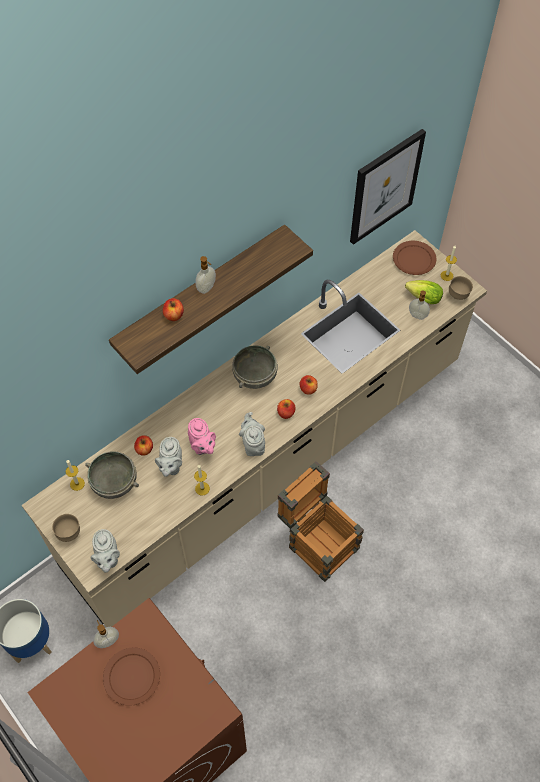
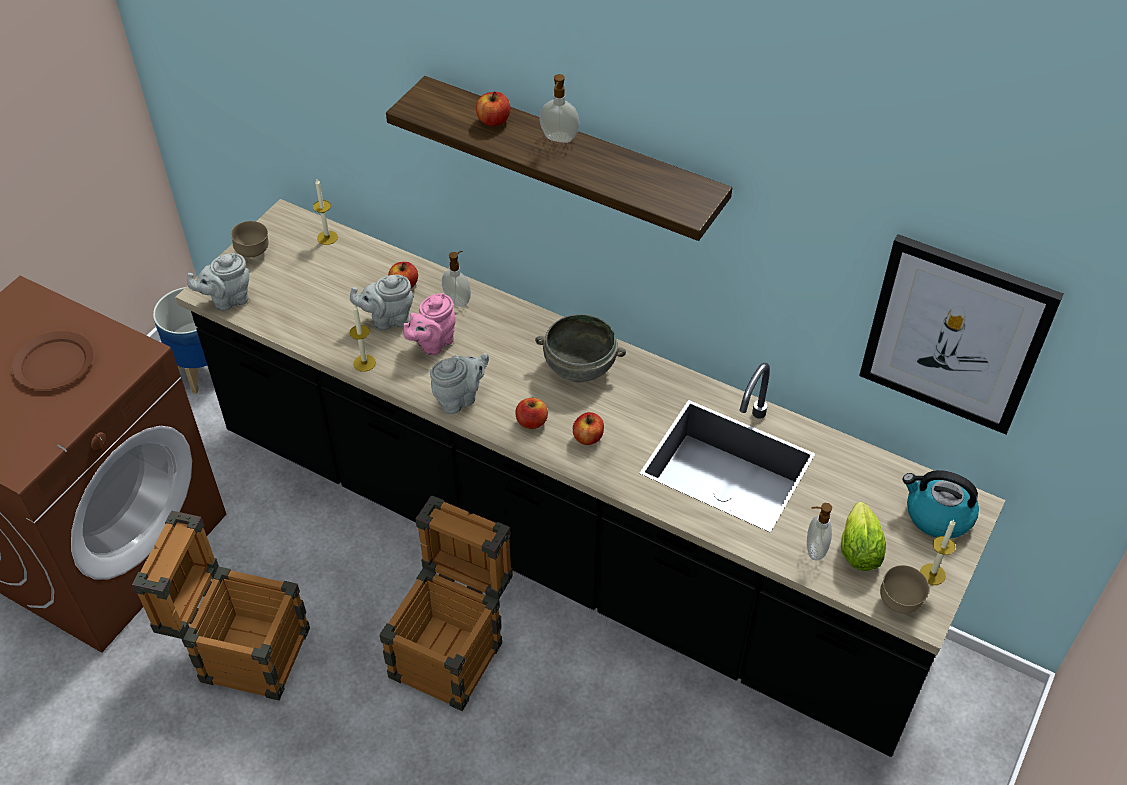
camera: 70 degrees right, 10 degrees down
(107, 640) = (100, 325): soap dispenser -> soap dispenser (458, 300)
(115, 482) = (342, 272): grey bowl -> none
(270, 462) = (563, 544): beige counter -> black counter
(276, 662) = (242, 650): none -> crate
(414, 259) = (937, 515): brown plate -> kettle

